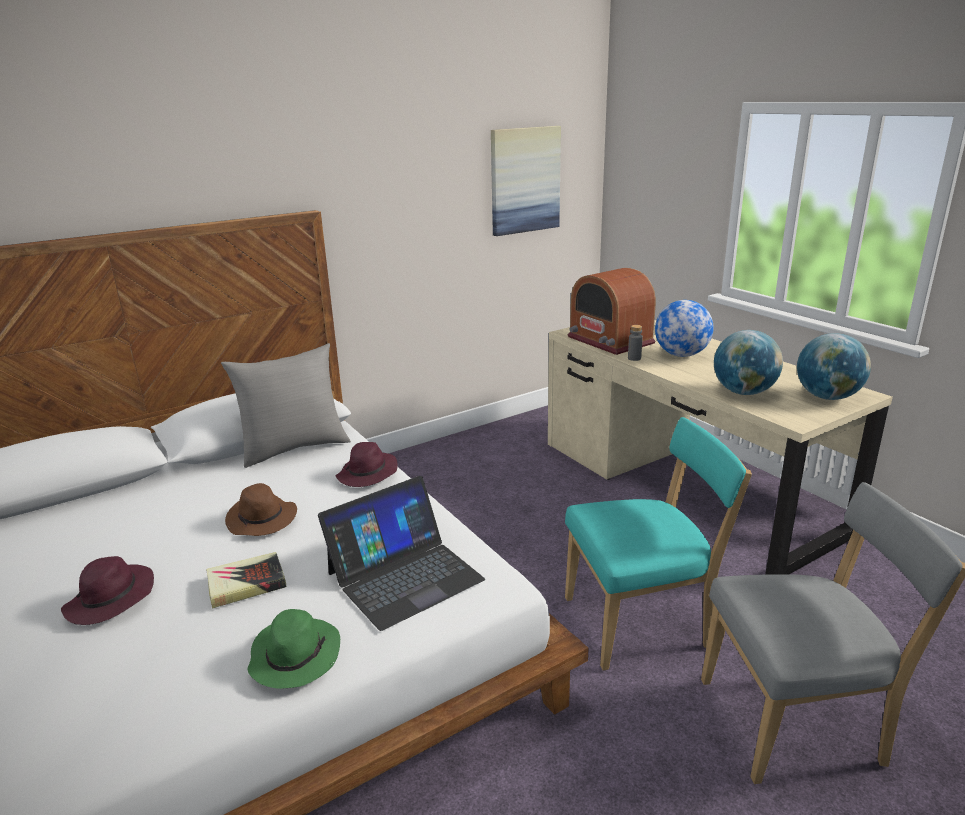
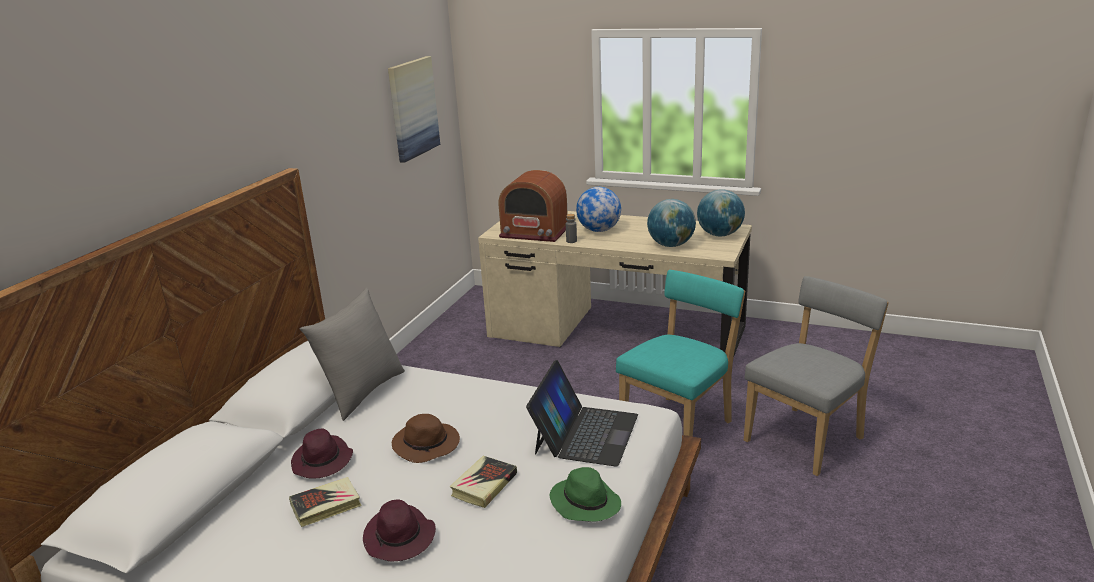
camera: 35 degrees left, 0 degrees up
(120, 539) = (326, 505): none -> book
(368, 474) = (458, 387): purple hat -> purple hat (322, 461)

